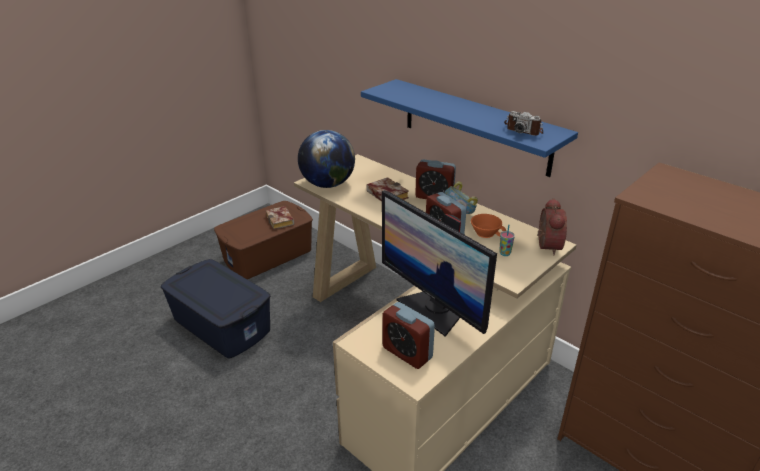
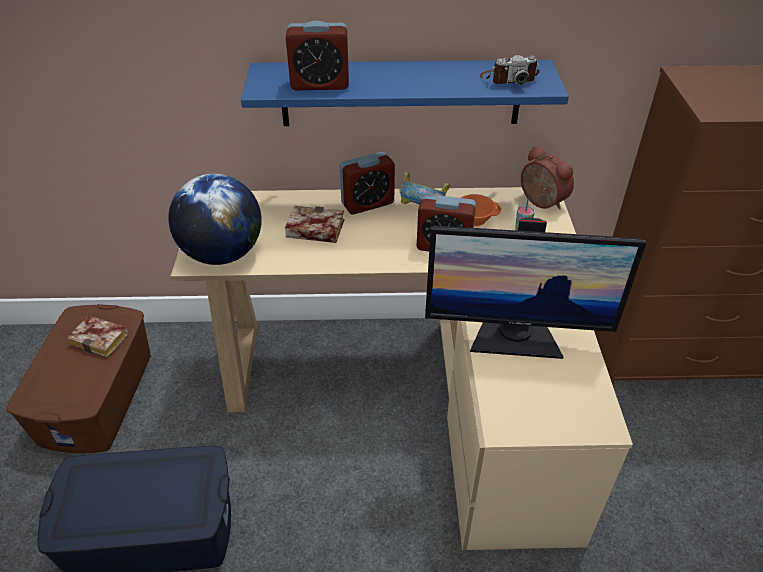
camera: 45 degrees left, 10 degrees up
(407, 353) = (558, 402): alarm clock -> alarm clock (320, 84)

